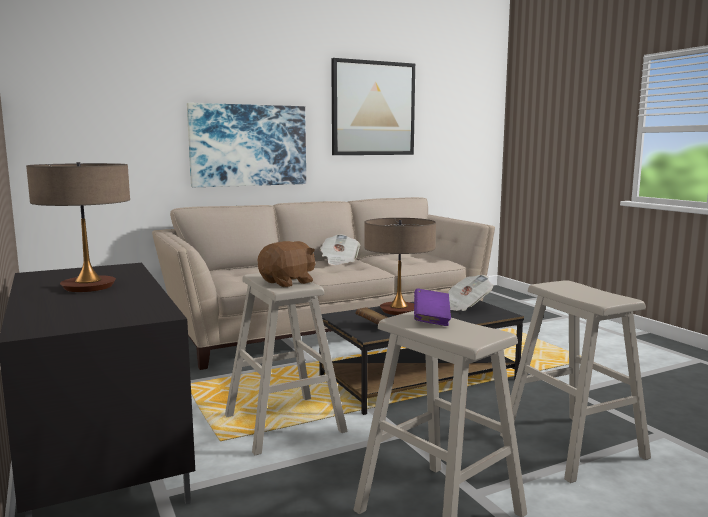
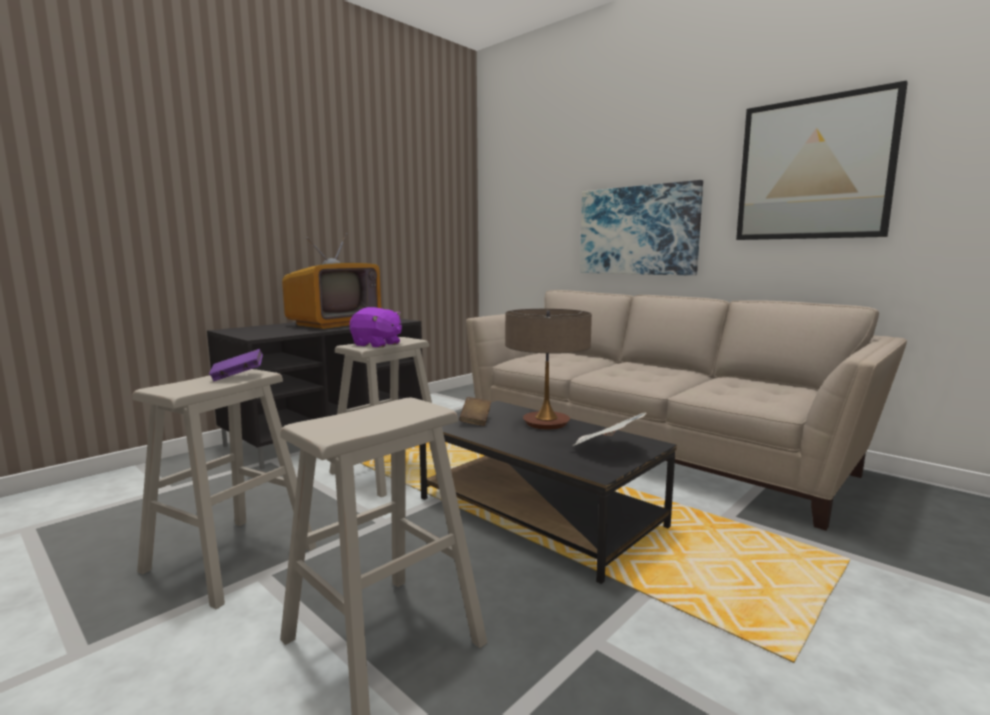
camera: 70 degrees right, 0 degrees up
(88, 287) = (334, 324): table lamp -> television
(288, 282) = (377, 344): brown plush toy -> purple plush toy
(339, 261) = (662, 370): newspaper -> none

